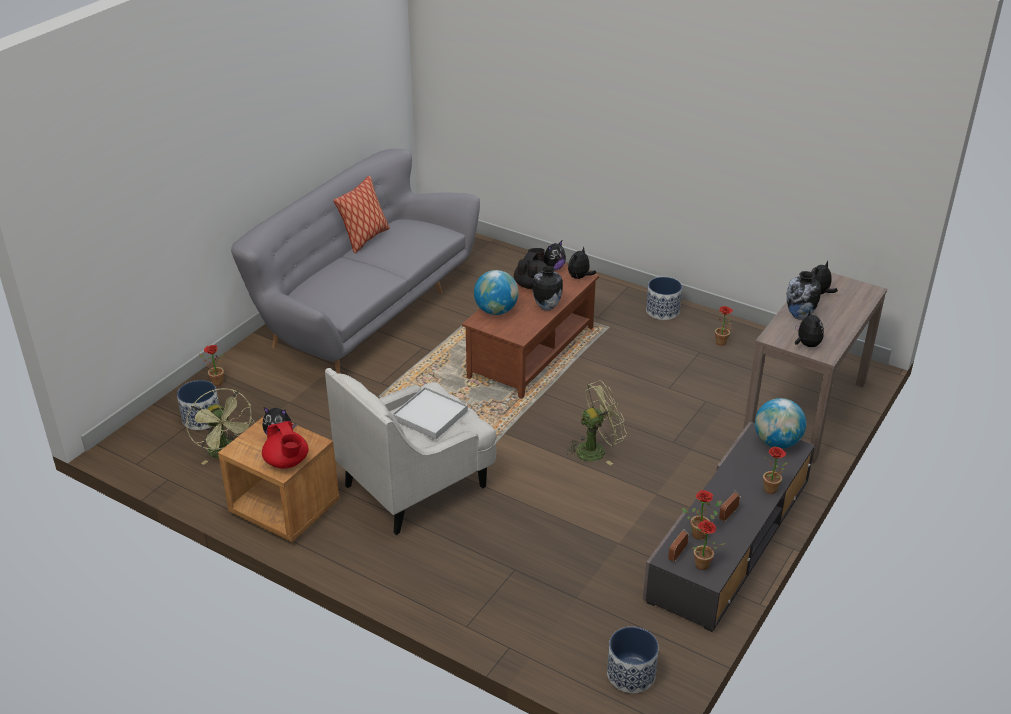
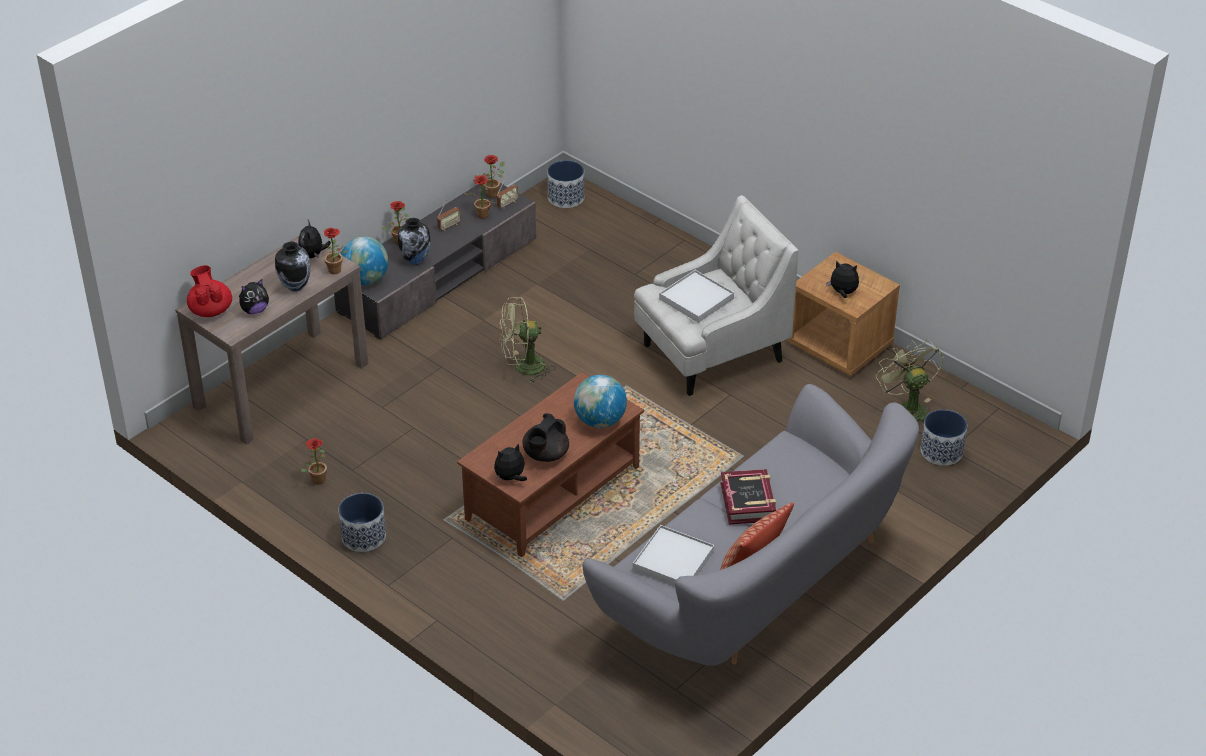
camera: 170 degrees left, 5 degrees up
(215, 382) = (935, 498): potted plant -> potted plant (337, 271)
(287, 462) = (833, 268): red teapot -> red teapot (210, 310)
(369, 273) = (748, 502): none -> book
(420, 237) = (673, 560): none -> white tray
(546, 307) = (539, 420): vase -> vase (416, 260)
(579, 277) = (483, 459): plush toy -> none

